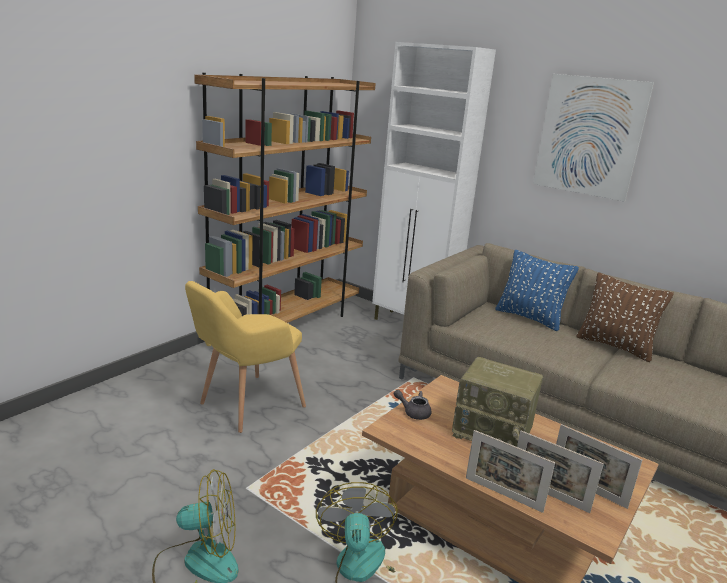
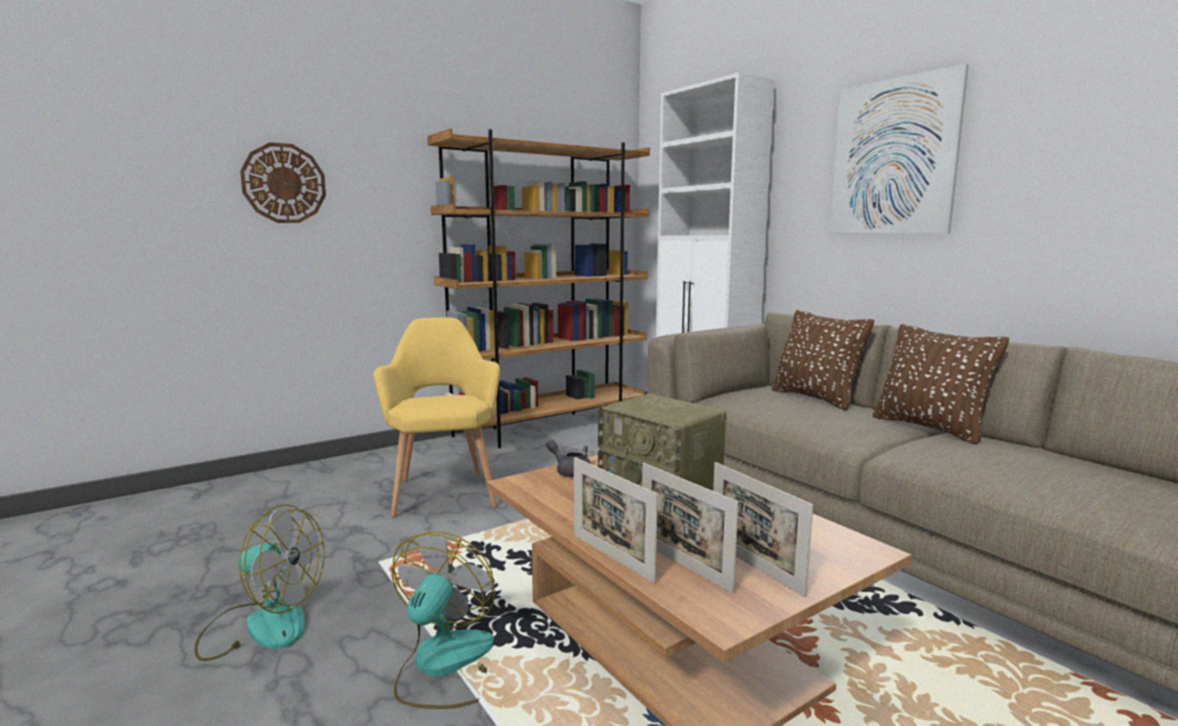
camera: 20 degrees right, 10 degrees down
(68, 129) = (284, 183): none -> wall clock
(245, 406) = (443, 490): yellow armchair -> yellow armchair turned 105 degrees clockwise
(529, 318) = (816, 398): blue pillow -> brown pillow

